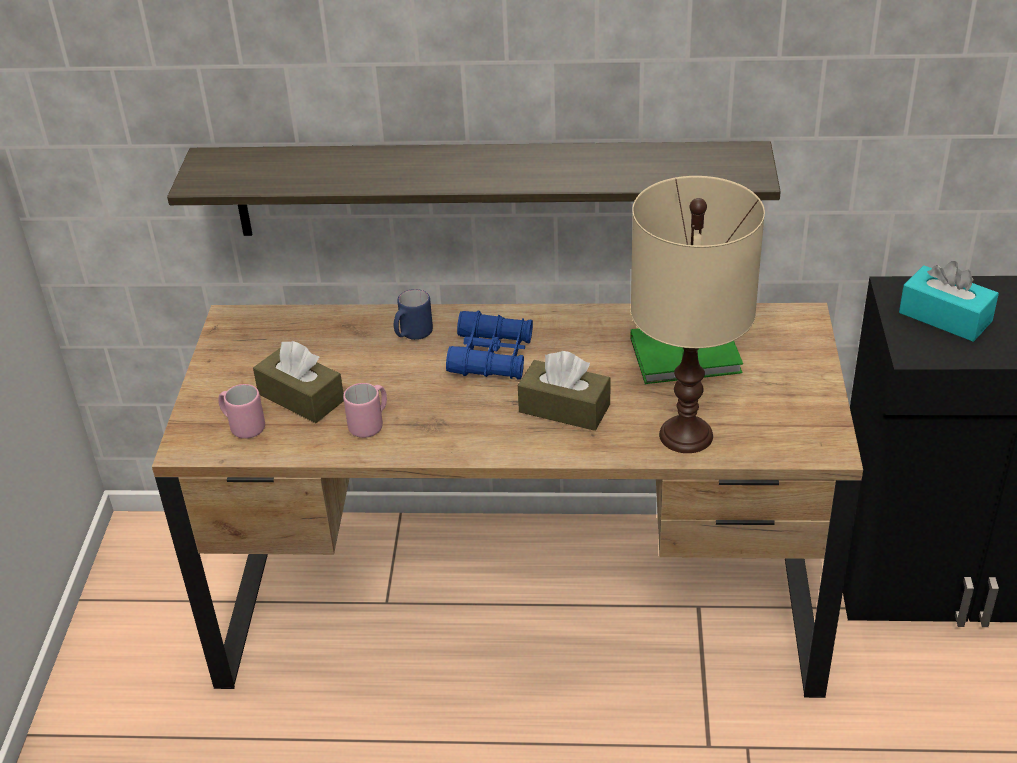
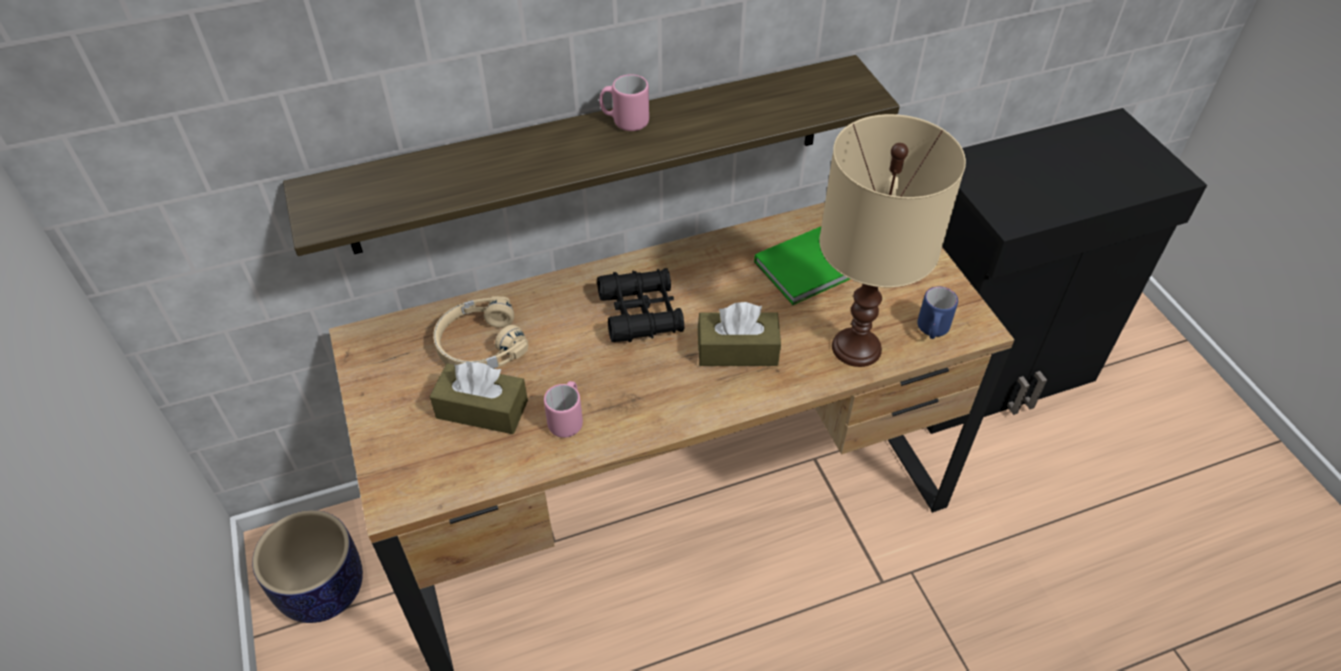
camera: 25 degrees left, 10 degrees up
(156, 579) = (323, 589): none -> planter
(243, 427) = (440, 460): pink mug -> pink mug (624, 122)
(330, 347) = (480, 345): none -> beige headphones
(412, 334) = (553, 309): blue mug -> blue mug (932, 331)
(491, 356) = (641, 313): blue binoculars -> black binoculars
(945, 317) = (1013, 180): turquoise tissue box -> none

